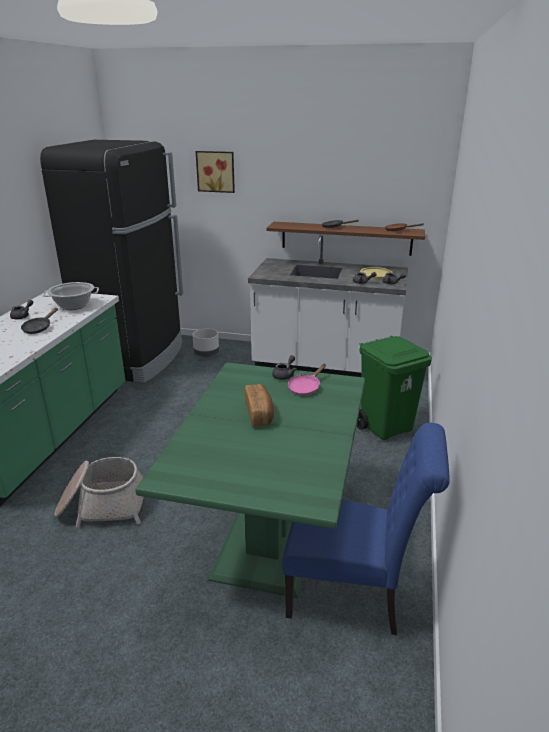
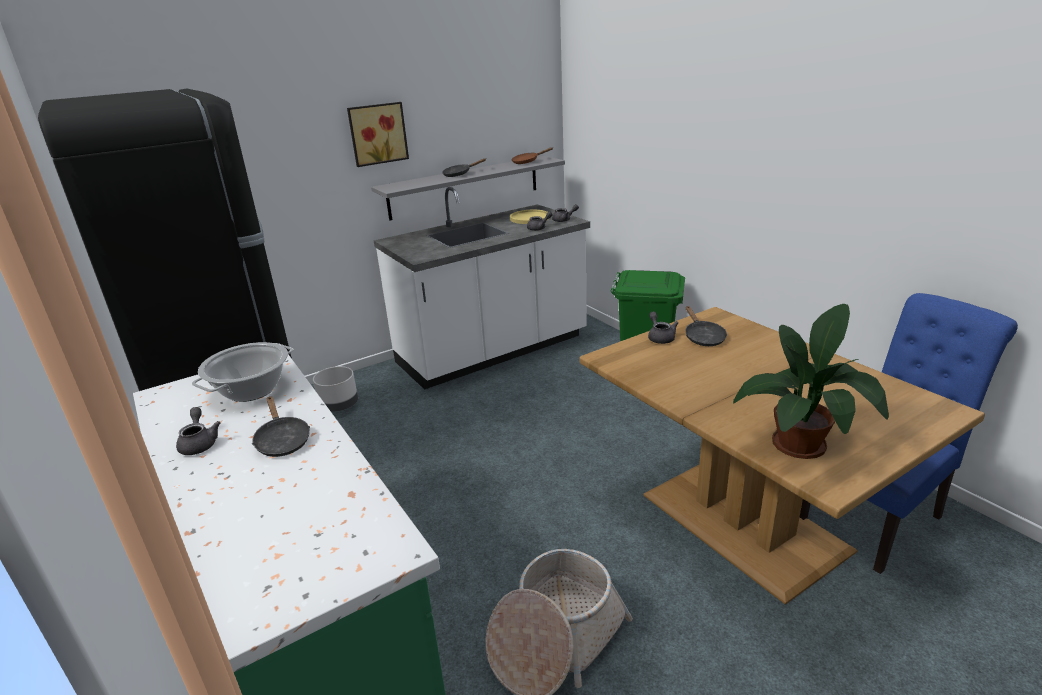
camera: 45 degrees left, 0 degrees up
(201, 458) = (803, 443): none -> potted plant
(216, 171) = (271, 129): picture -> picture (377, 133)
(259, 414) = (733, 378): bread -> none
(269, 533) = (741, 523): green dining table -> brown dining table
(305, 387) = (703, 337): pink frying pan -> black frying pan
(346, 238) = (465, 187): brown shelf -> grey shelf

